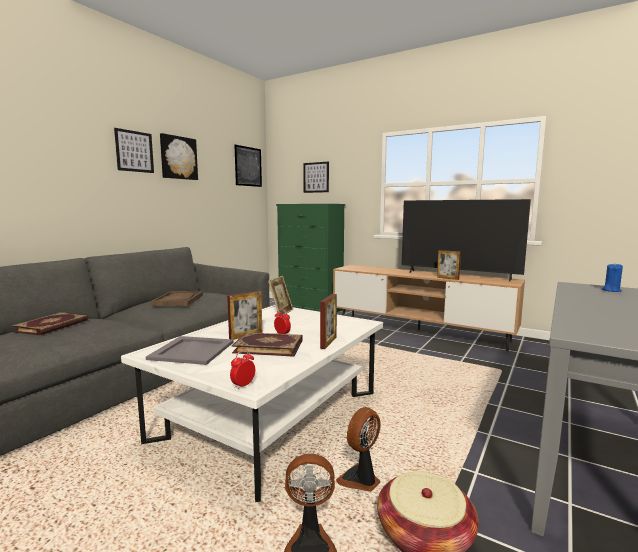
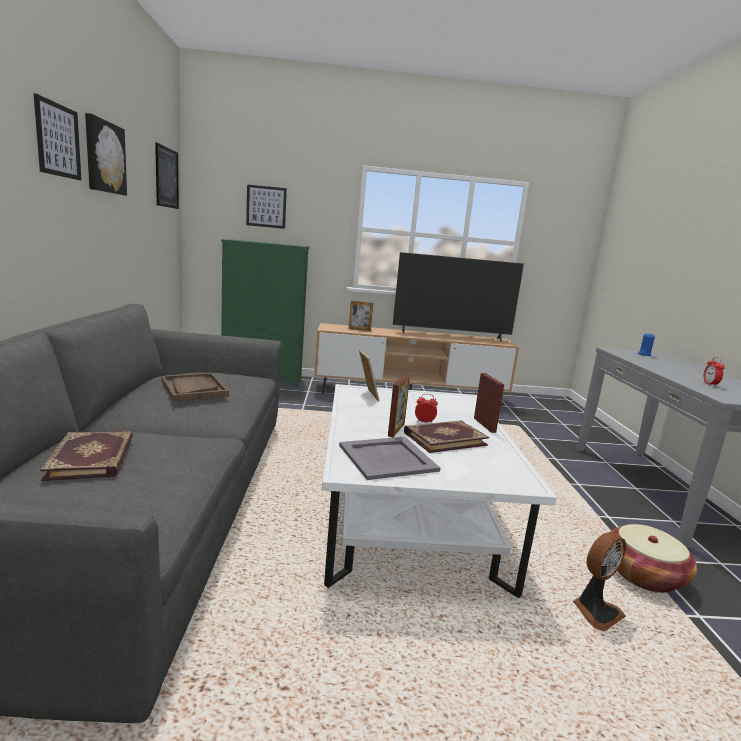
camera: 35 degrees left, 5 degrees up
(243, 385) = (517, 484): alarm clock -> alarm clock (710, 384)
(360, 480) = (556, 549): fan -> none
(447, 278) = (450, 339): picture frame -> picture frame (359, 329)

